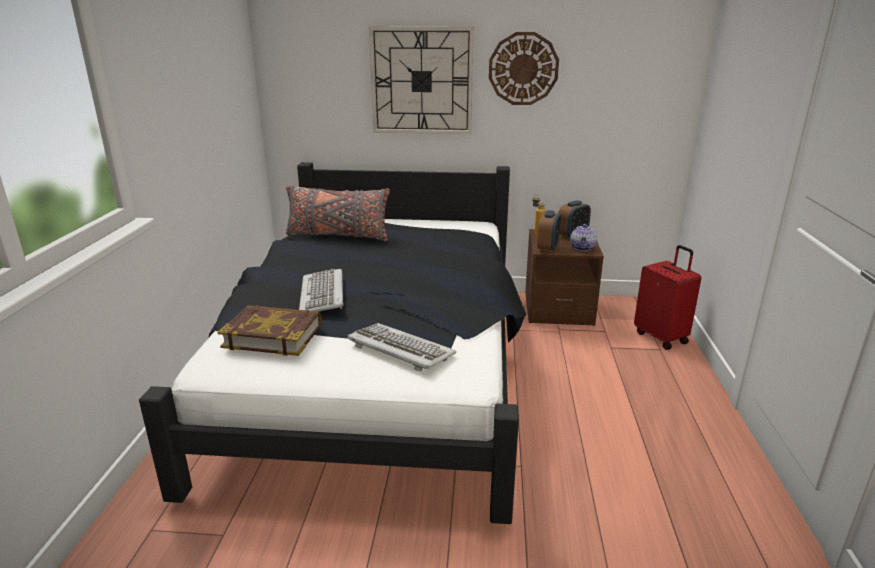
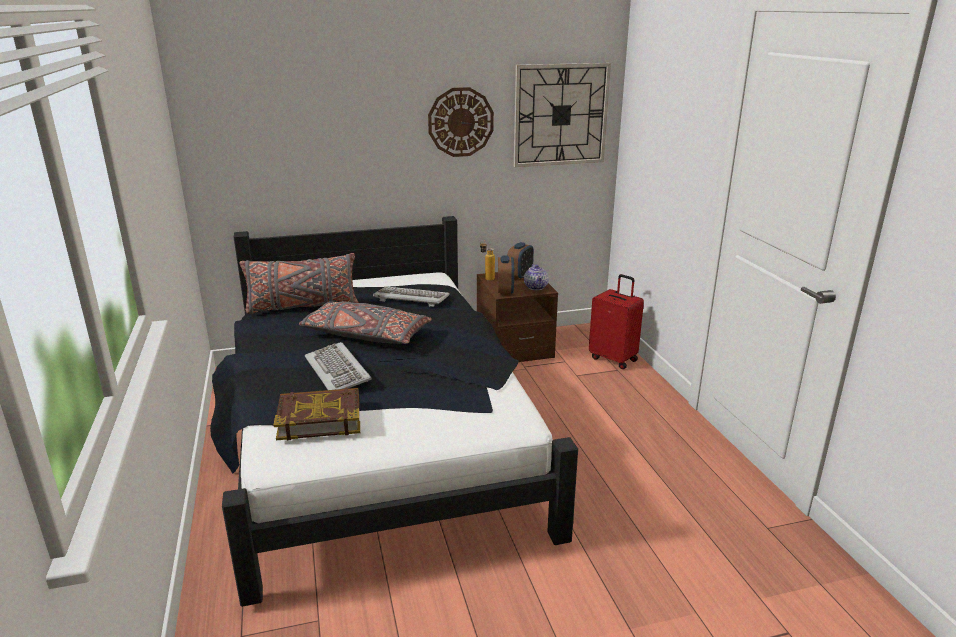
camera: 20 degrees left, 0 degrees up
(373, 267) = (365, 335): none -> grey pillow
(400, 349) = (447, 409): keyboard -> keyboard (411, 298)
(421, 81) = (361, 139): wall clock -> wall clock (560, 115)

